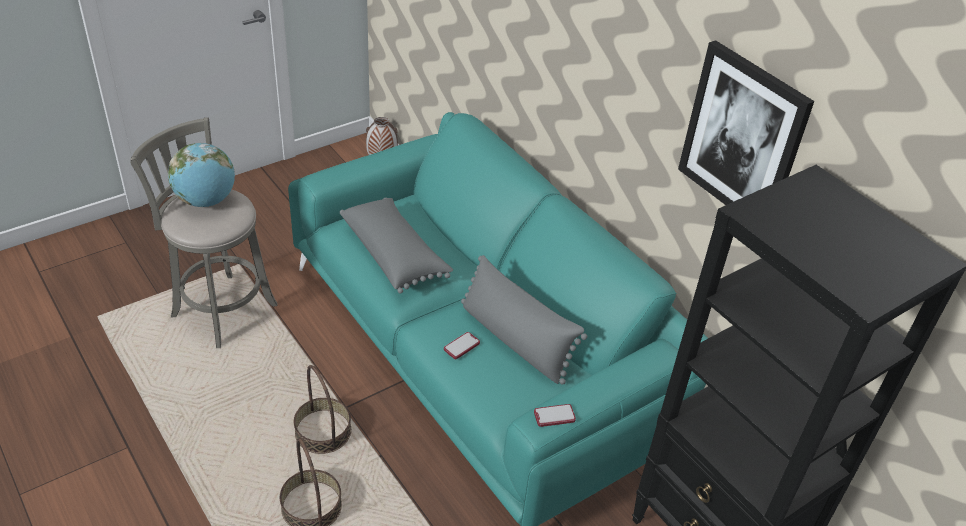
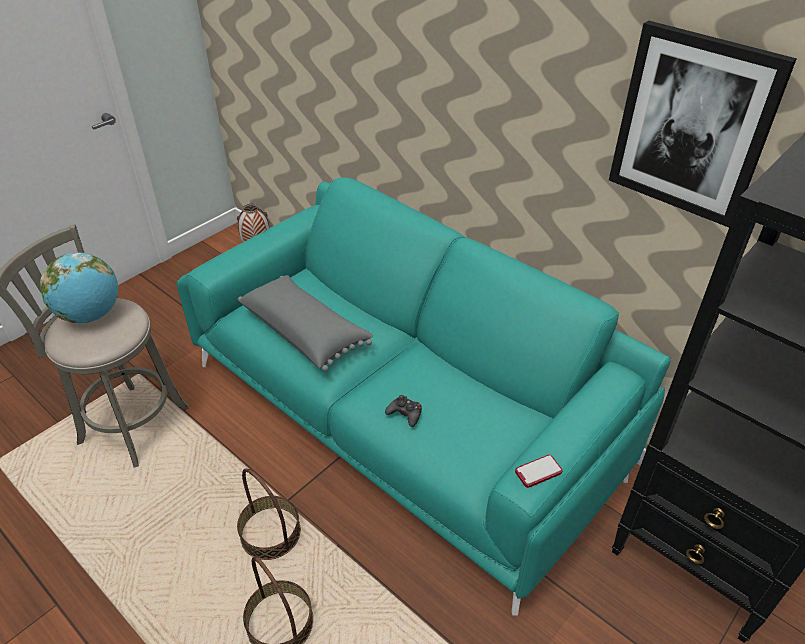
camera: 10 degrees left, 0 degrees up
(461, 346) = (405, 414): phone -> black game controller
(515, 340) = (457, 395): grey pillow -> none

